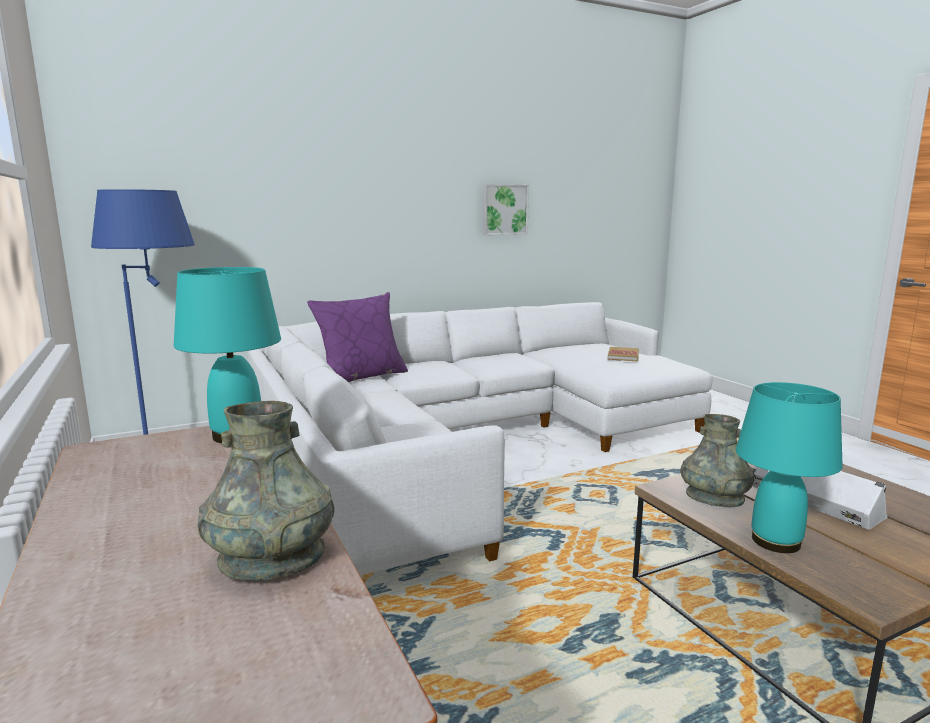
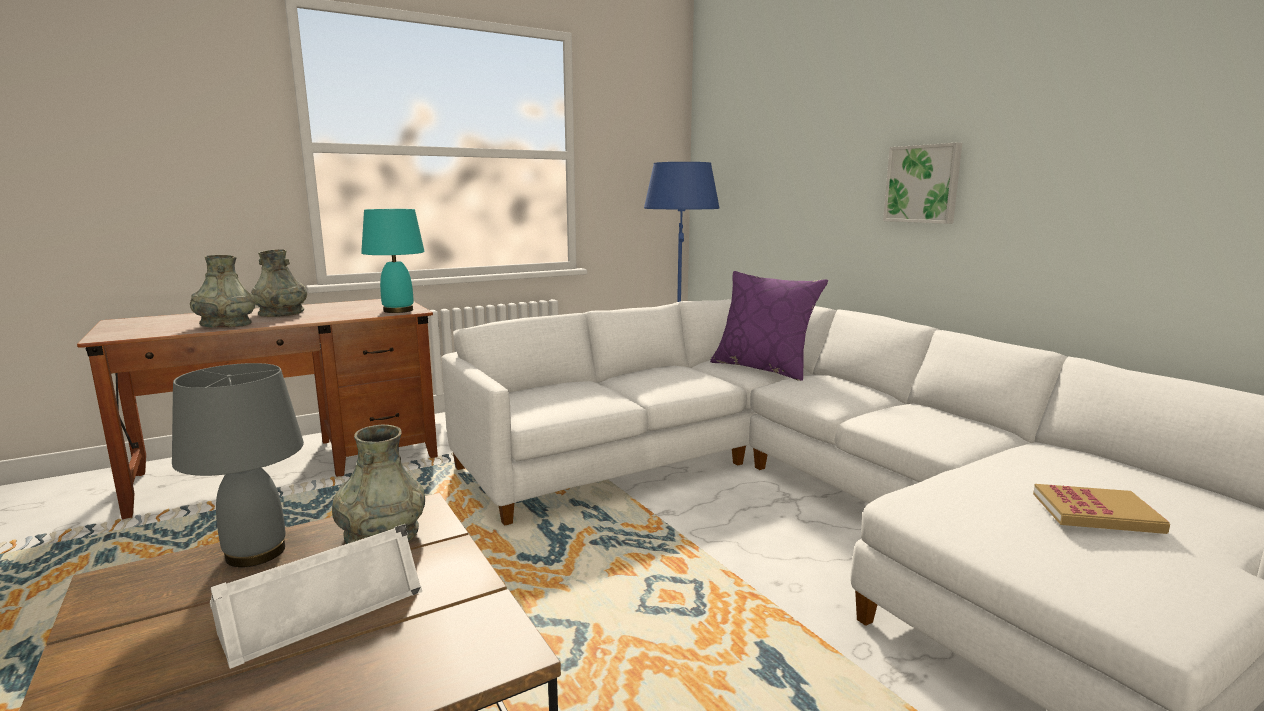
camera: 85 degrees right, 0 degrees up
(158, 526) = (281, 313): none -> grey vase
(504, 209) = (1131, 167): picture -> picture (923, 184)
(776, 541) = (255, 553): turquoise table lamp -> grey table lamp

